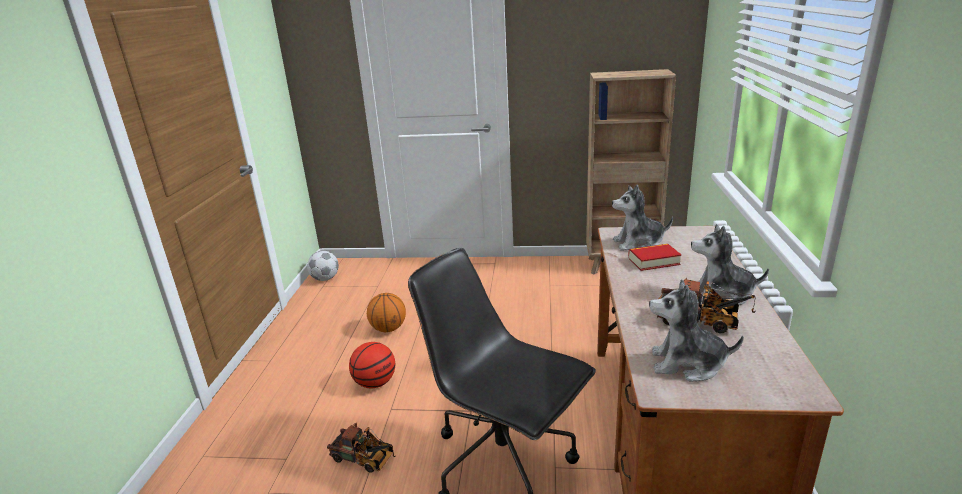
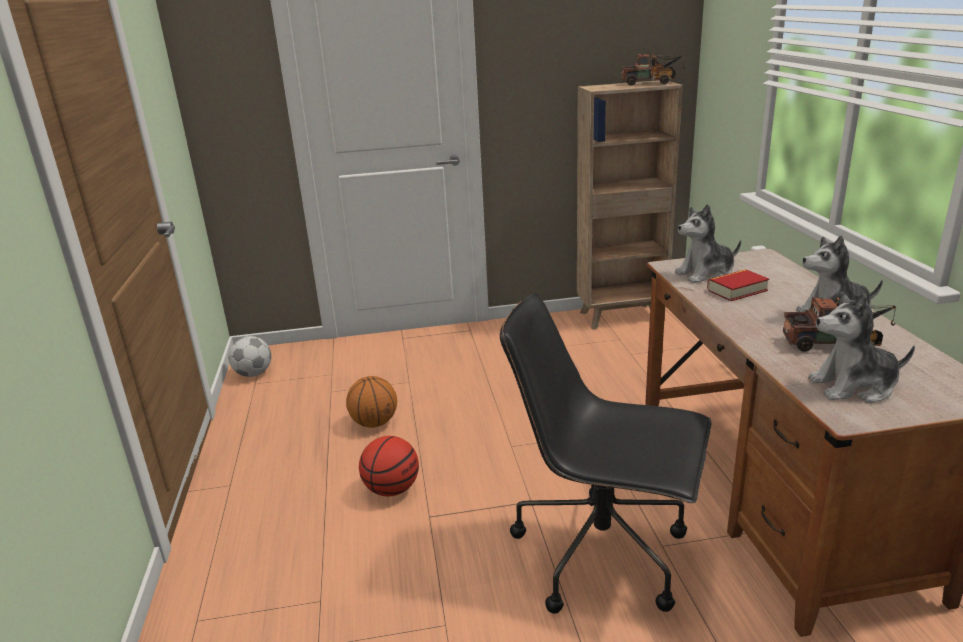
camera: 15 degrees left, 0 degrees up
(365, 459) = (428, 581): toy truck -> toy truck (652, 83)

